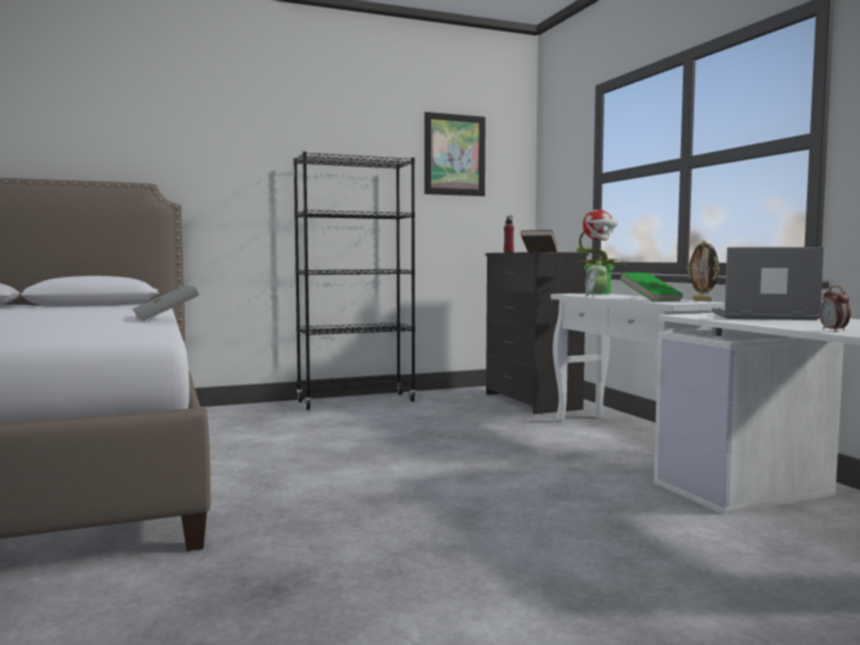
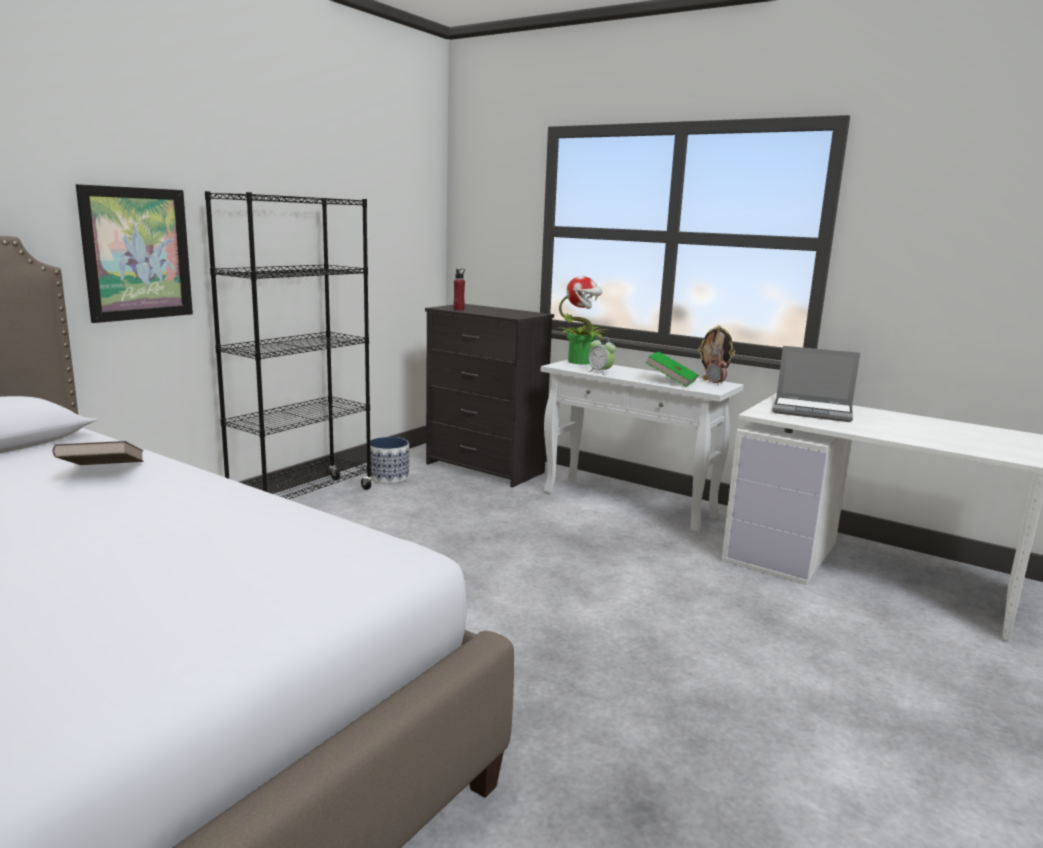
camera: 35 degrees left, 10 degrees up
(166, 318) = (274, 494): grey book -> none
(441, 397) = (388, 477): none -> planter
(454, 155) = (375, 185): picture -> picture (137, 254)
(539, 252) = (503, 313): brown book -> brown book (103, 474)
(762, 317) = (813, 411): laptop -> laptop turned 135 degrees counterclockwise
(833, 330) = (923, 441): alarm clock -> alarm clock (715, 384)

